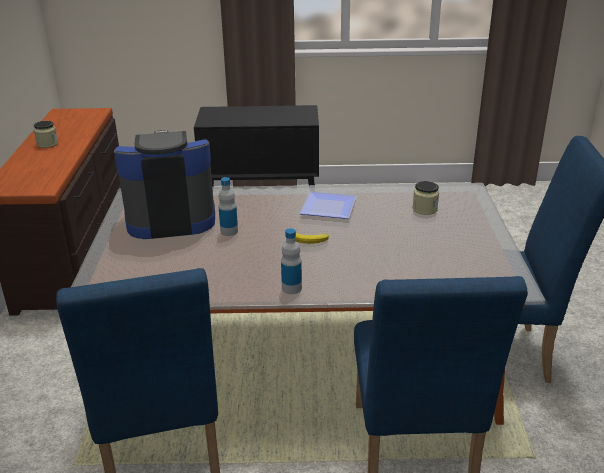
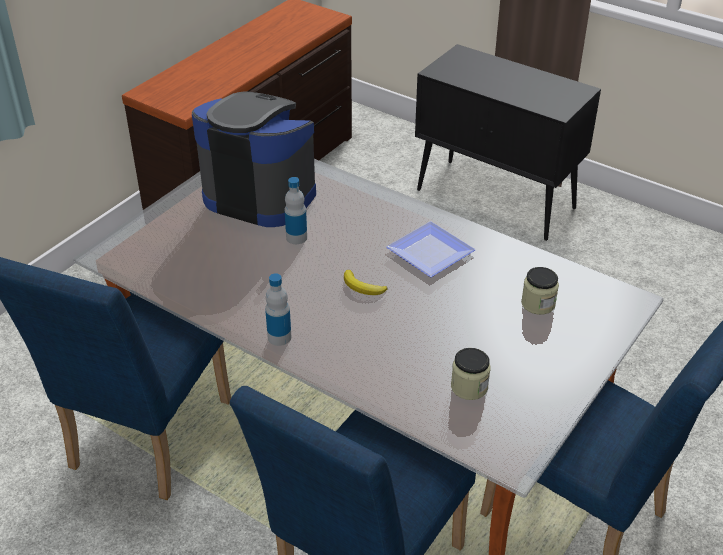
camera: 35 degrees right, 10 degrees up
(47, 144) = (241, 48): jar -> jar (469, 387)

